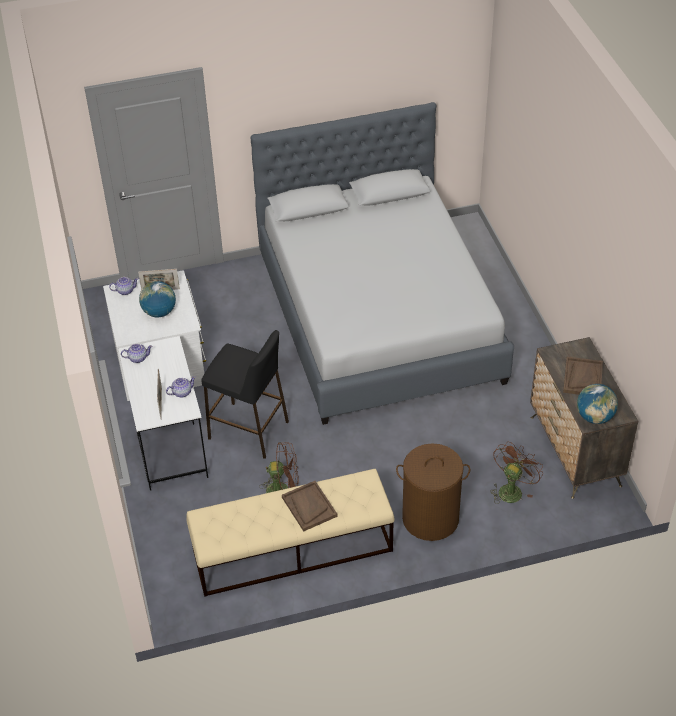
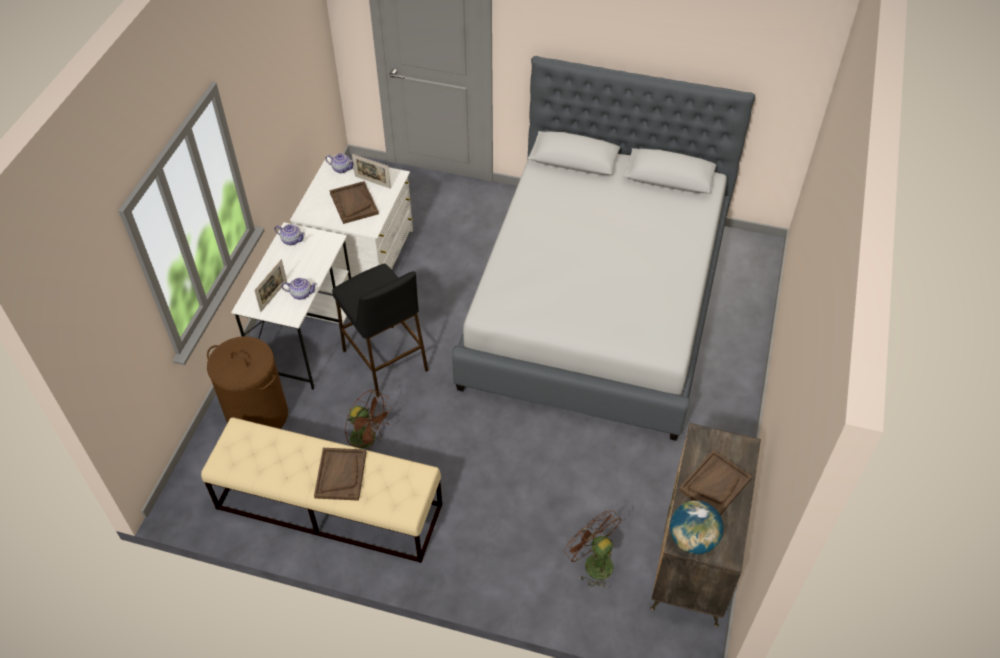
camera: 30 degrees right, 5 degrees up
(159, 312) = (354, 203): globe -> brown tray
(430, 519) = (484, 548): brown laundry basket -> brown laundry basket (257, 415)
(512, 489) = (593, 562): brown fan -> brown fan turned 105 degrees counterclockwise

